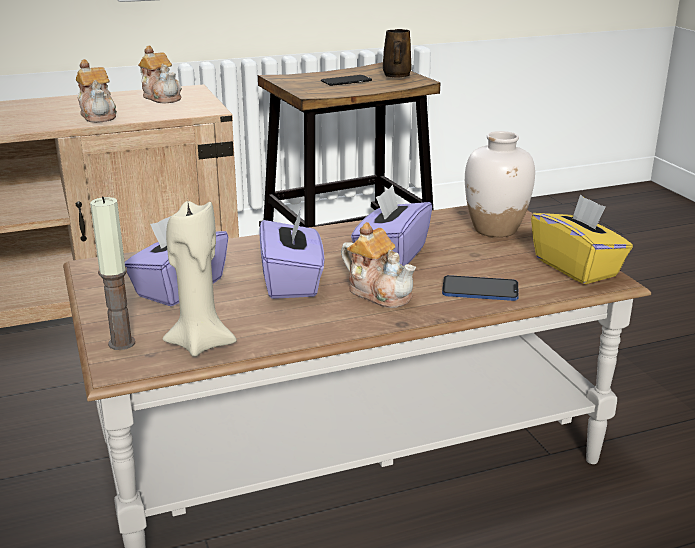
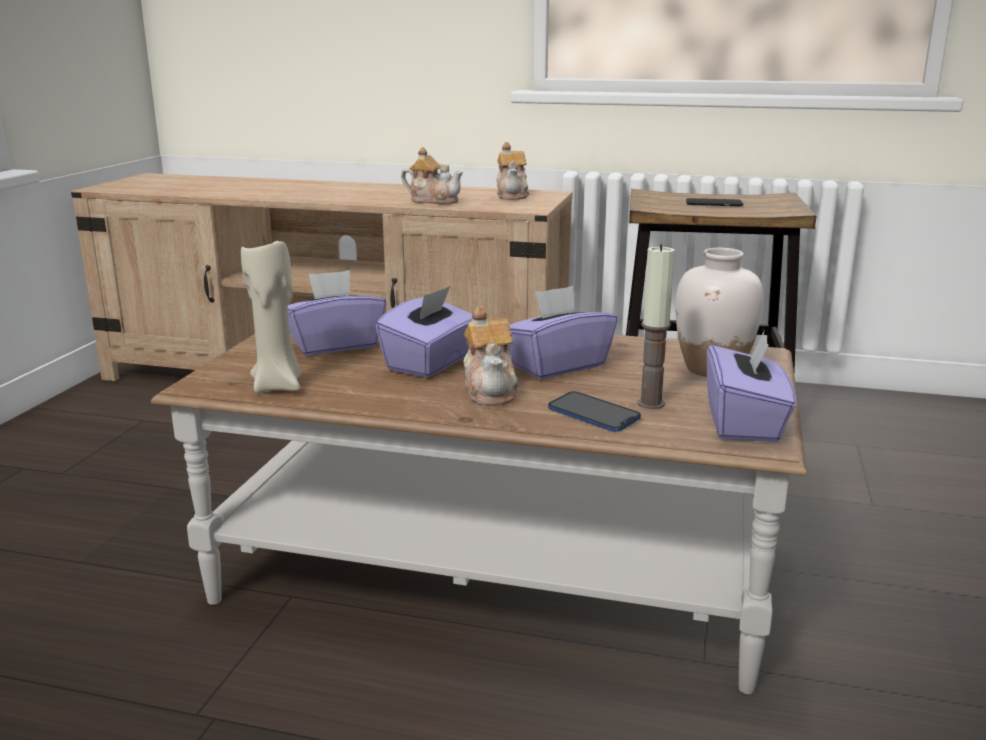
camera: 35 degrees right, 5 degrees down
(99, 115) = (433, 201): teapot -> teapot turned 75 degrees counterclockwise
(121, 343) = (227, 370): candle -> candle (650, 403)
(396, 76) = (776, 204): brown mug -> none
(577, 267) = (744, 423): yellow tissue box -> purple tissue box

